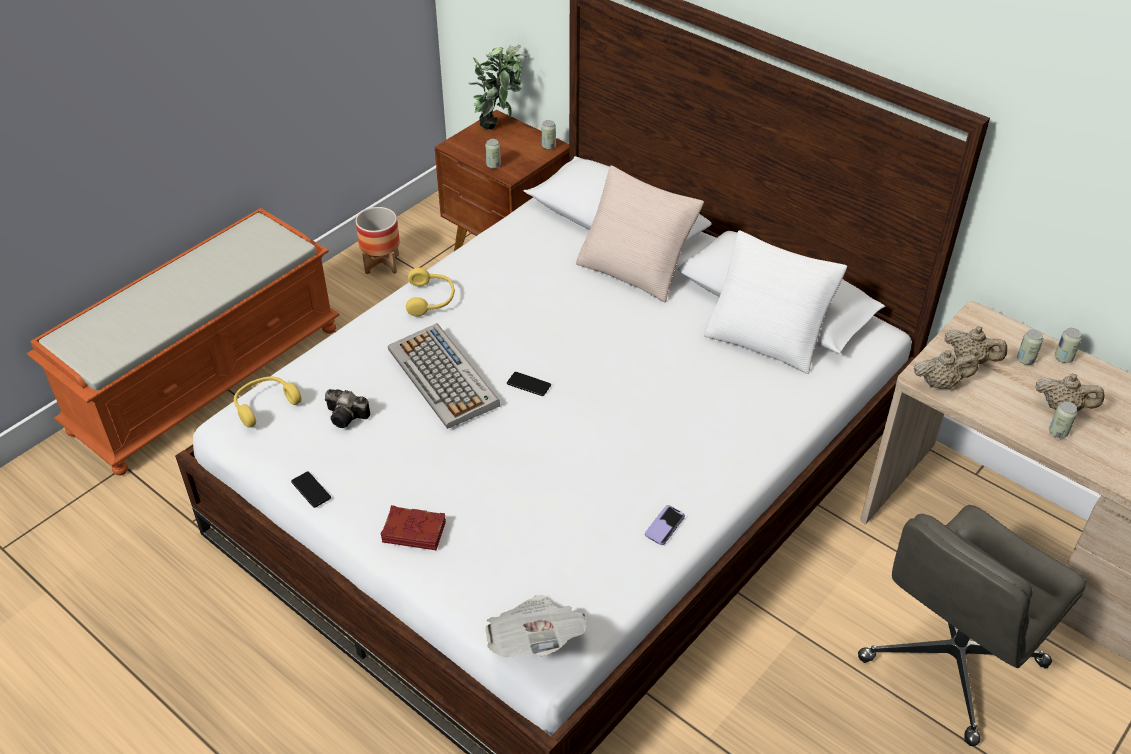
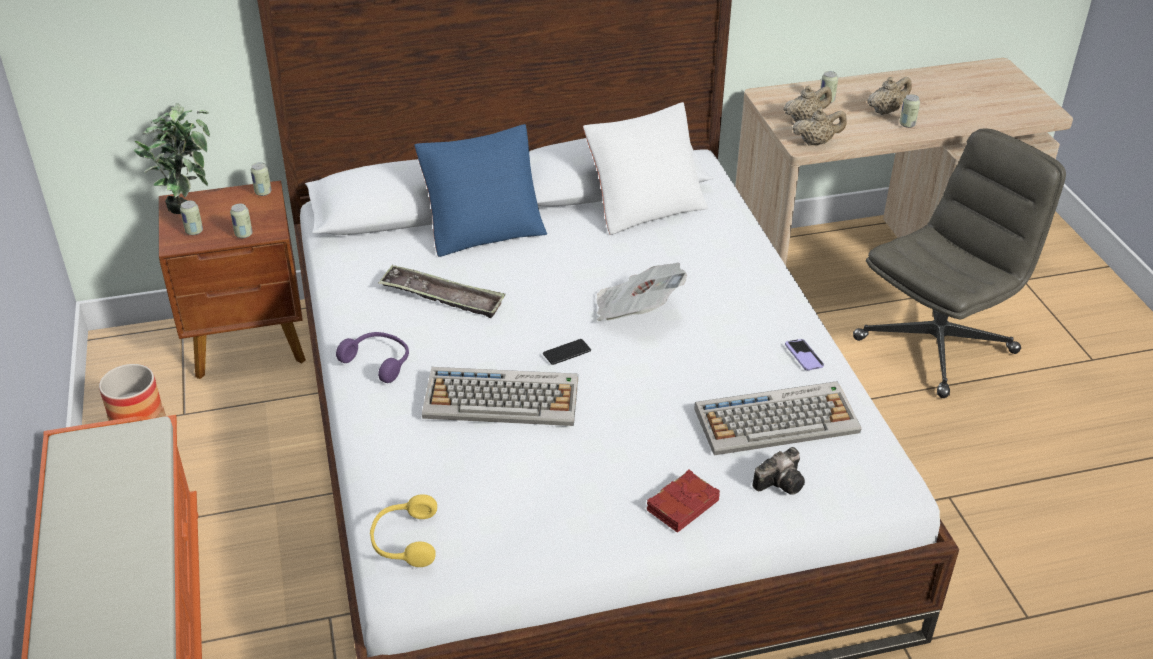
camera: 55 degrees left, 5 degrees down
(311, 490) = (562, 555): phone -> none
(348, 416) = (489, 484): camera -> camera (781, 481)
(431, 299) = (379, 361): yellow headphones -> purple headphones
(530, 290) = (442, 297): none -> tray
(535, 641) = (872, 484): newspaper -> newspaper (636, 311)
(563, 544) = (777, 419): none -> keyboard
(636, 267) = (483, 228): beige pillow -> blue pillow
(940, 383) = (816, 142): beige teapot -> beige teapot turned 45 degrees clockwise
(951, 663) = (936, 344): grey office chair -> grey office chair turned 120 degrees counterclockwise
(1063, 358) = (839, 87): can -> can (194, 231)

